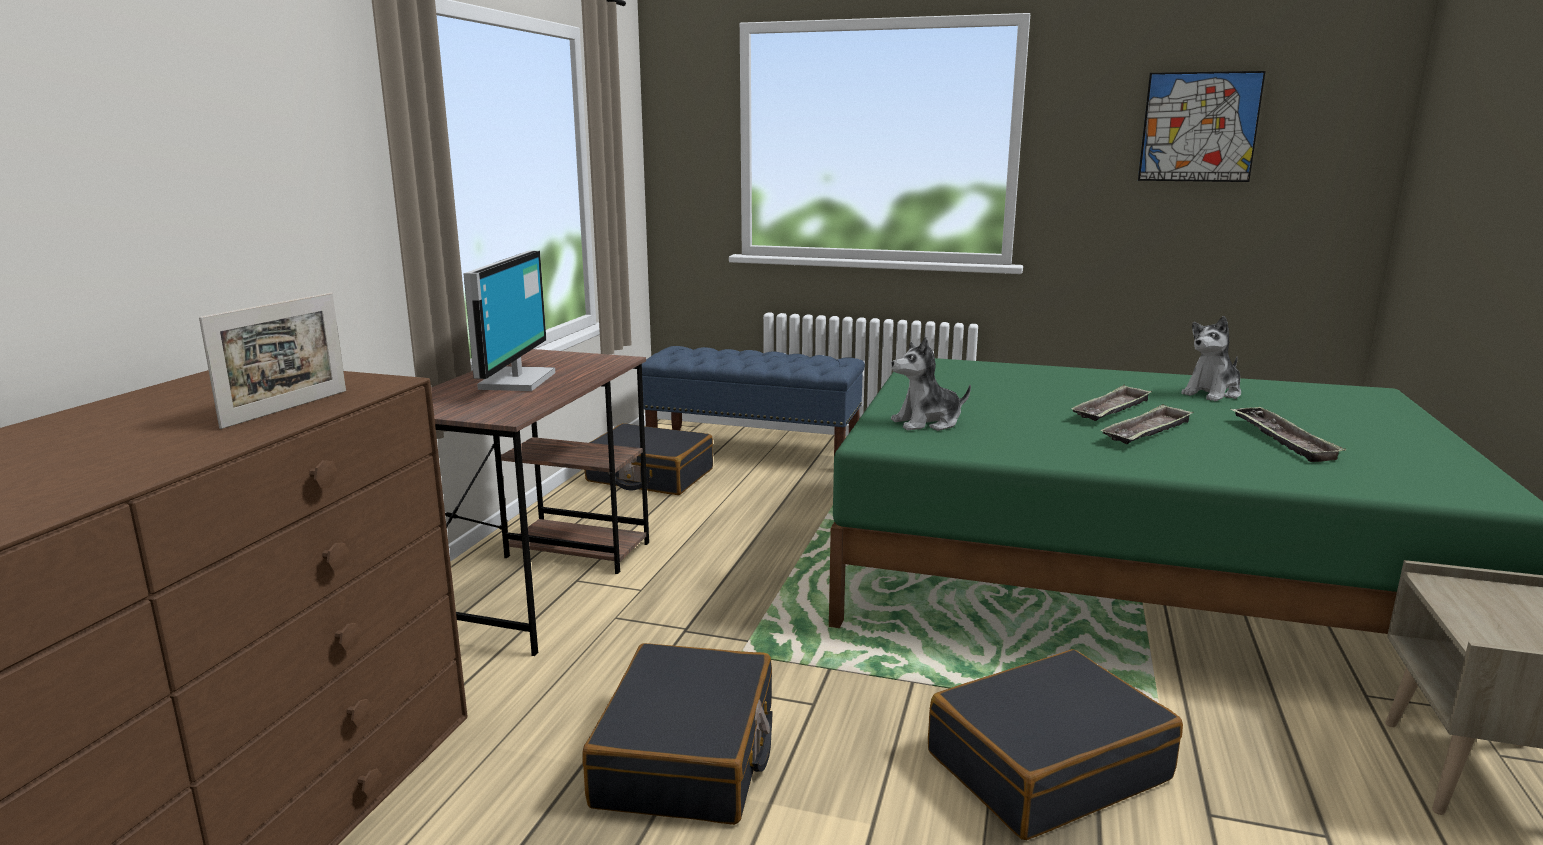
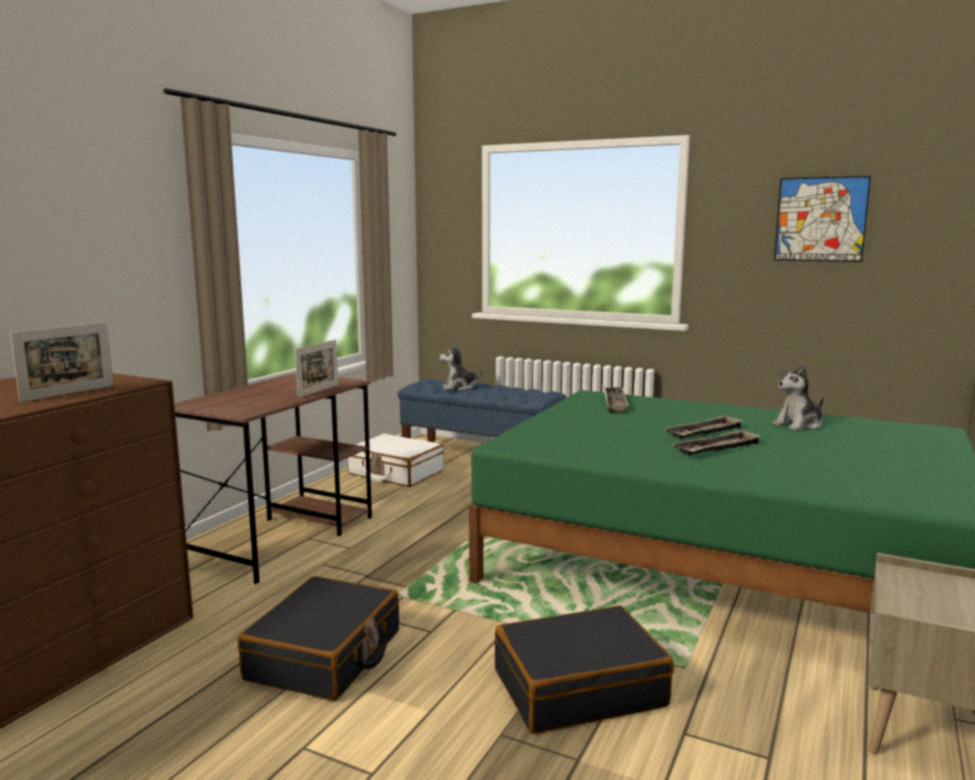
camera: 10 degrees right, 5 degrees down
(514, 380) = (267, 392): monitor -> none
(587, 376) = (318, 391): none -> picture frame
(649, 476) = (395, 472): black suitcase -> white suitcase
(927, 423) = (554, 434): plush toy -> plush toy (459, 387)
(1282, 439) = (822, 459): tray -> tray (615, 403)

